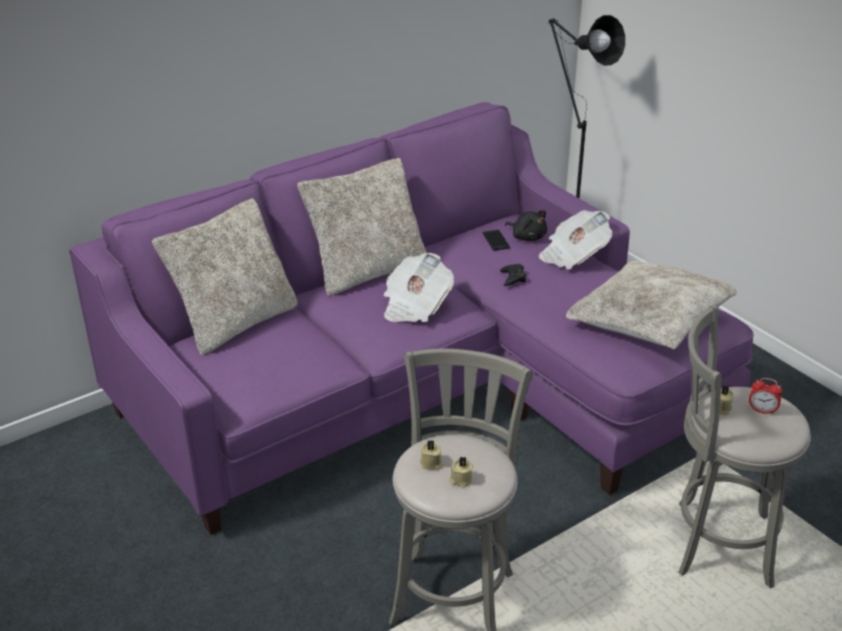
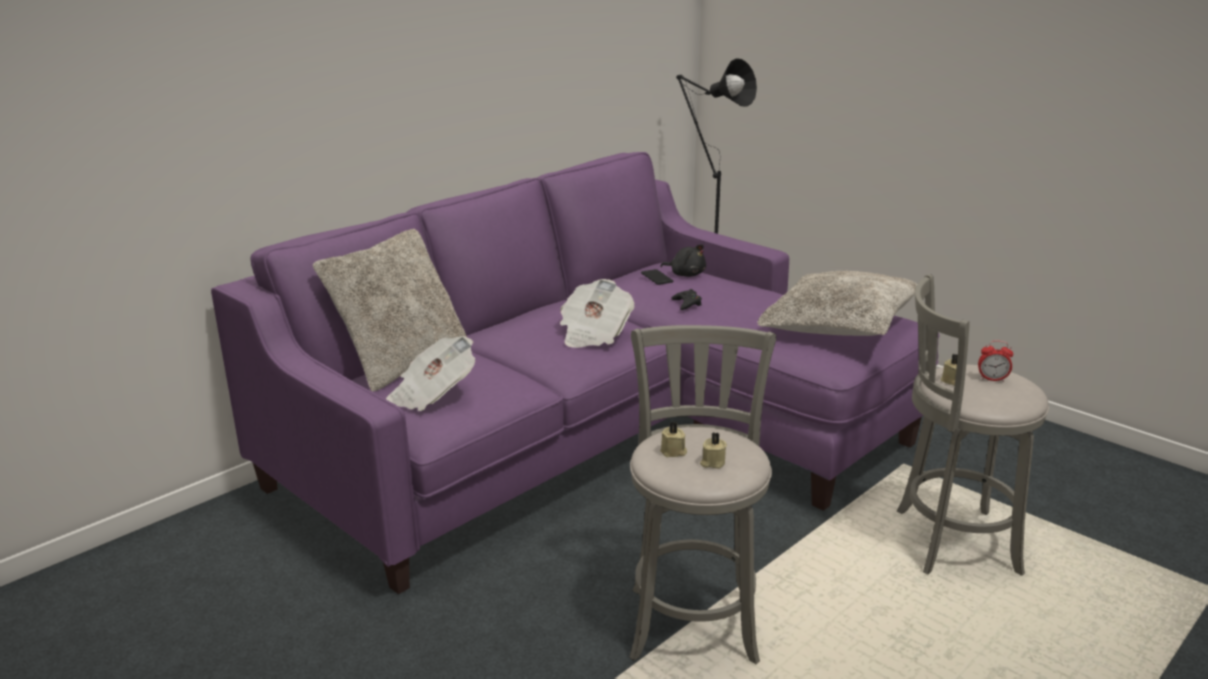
camera: 10 degrees left, 10 degrees down
(367, 269) = (532, 310): beige pillow -> none
(573, 255) = (739, 283): newspaper -> newspaper (432, 395)

